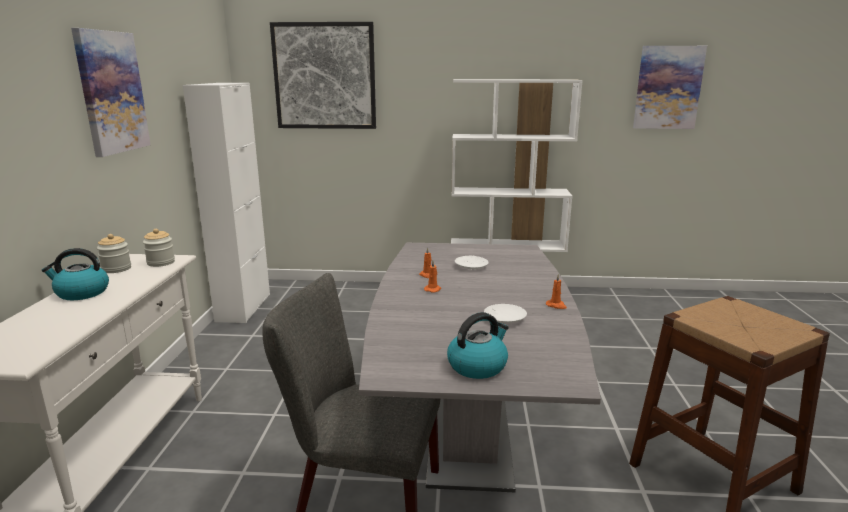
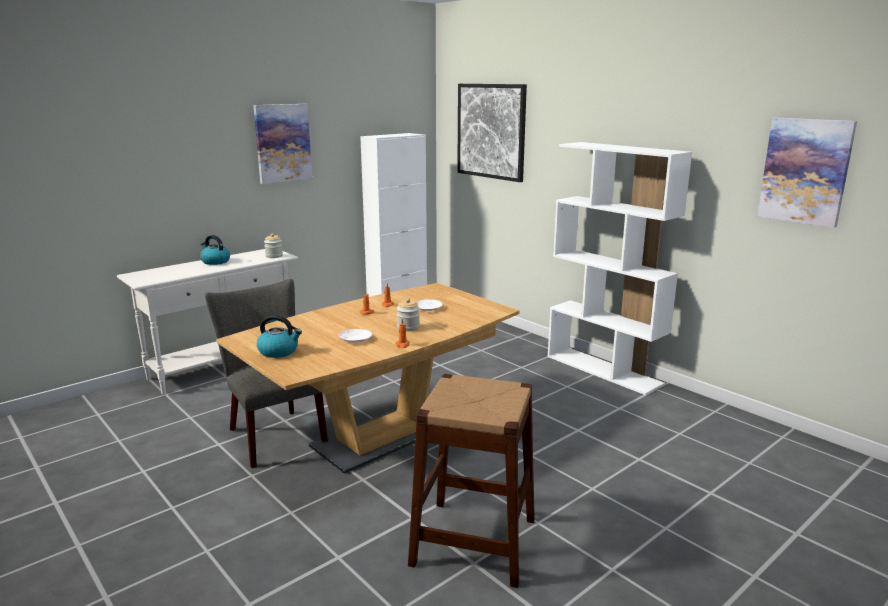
camera: 45 degrees right, 0 degrees up
(116, 269) = (251, 254): jar -> jar (408, 327)
(469, 434) = (380, 437): grey dining table -> brown dining table

